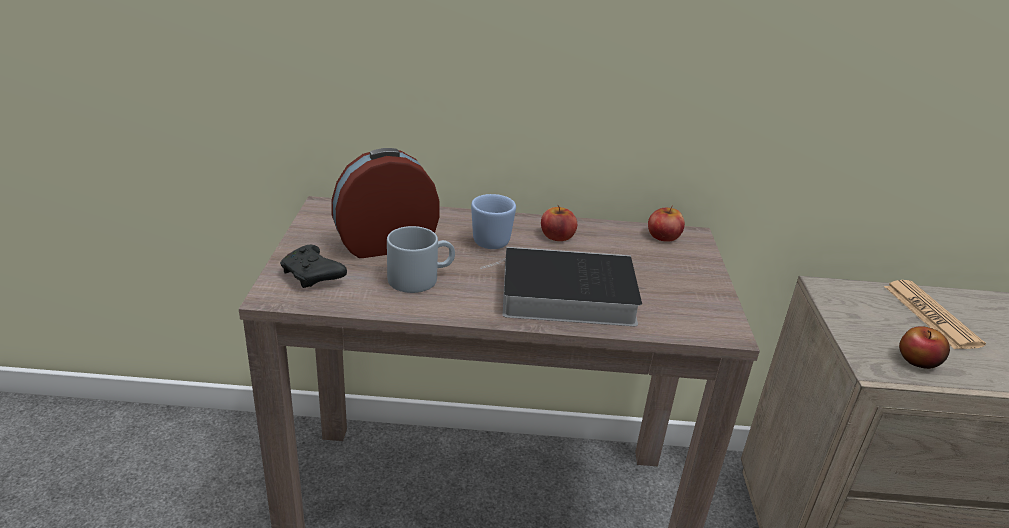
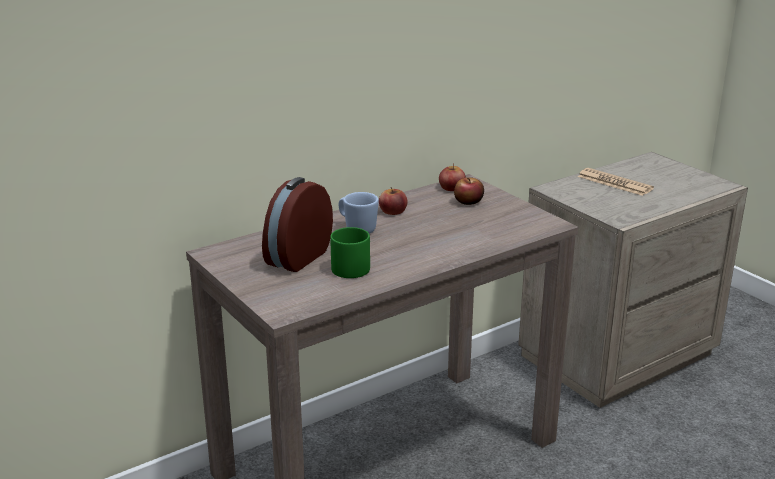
camera: 35 degrees left, 5 degrees down
(313, 276) = (287, 293): black game controller -> none
(420, 278) = (353, 266): grey mug -> green mug
(563, 295) = (447, 241): book -> none
(918, 361) = (633, 208): apple -> apple (468, 202)

